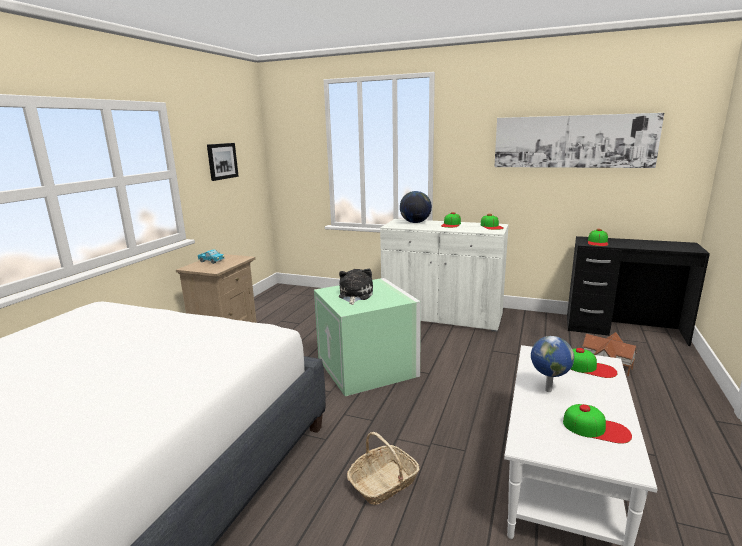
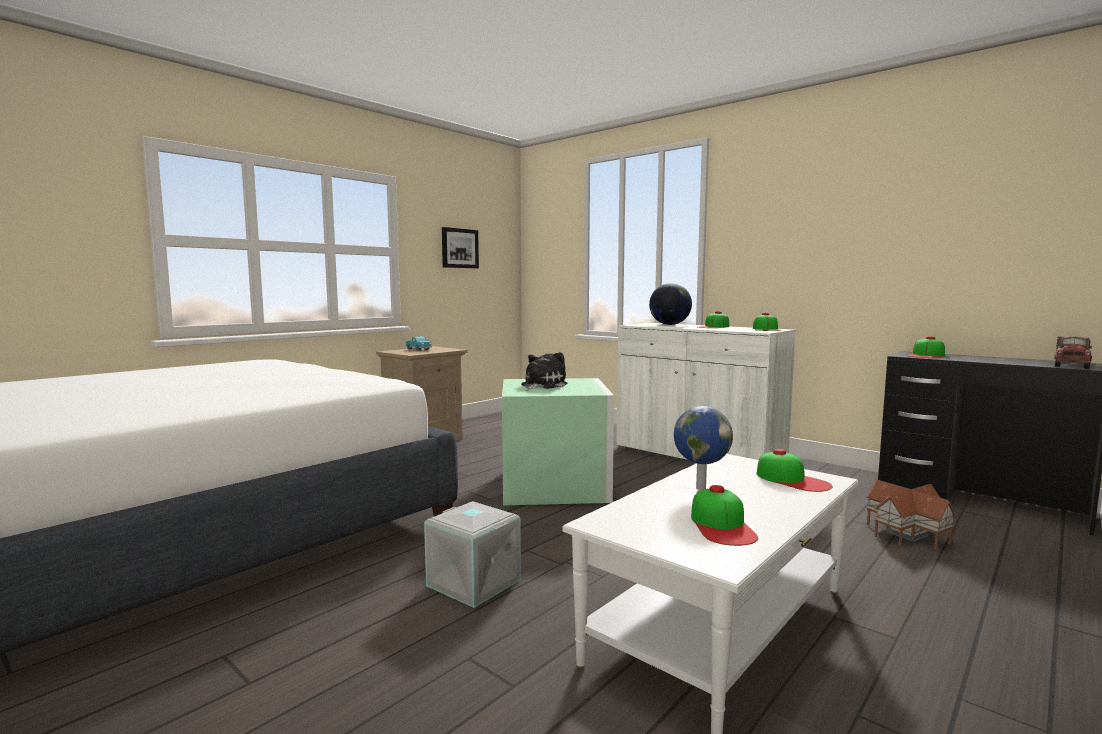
camera: 20 degrees right, 10 degrees down
(383, 483) = (472, 583): basket -> grey storage box
(573, 141) = (893, 213): picture -> none
(596, 428) = (722, 525): cap -> cap turned 45 degrees clockwise
(681, 246) = (1071, 364): none -> toy truck

